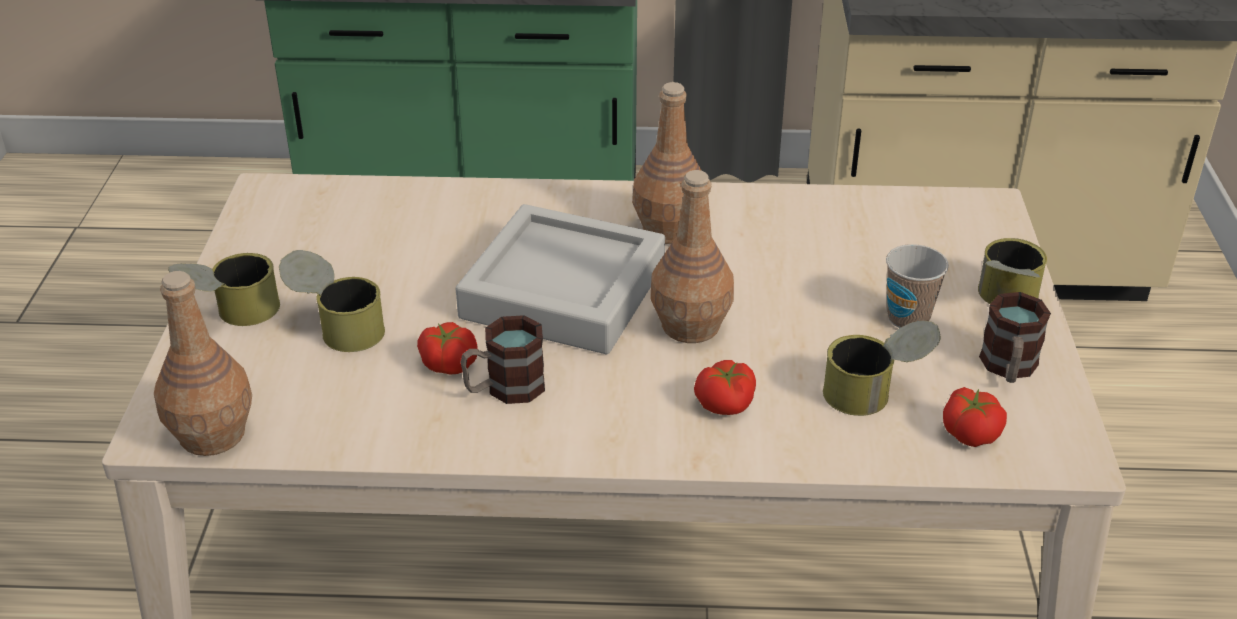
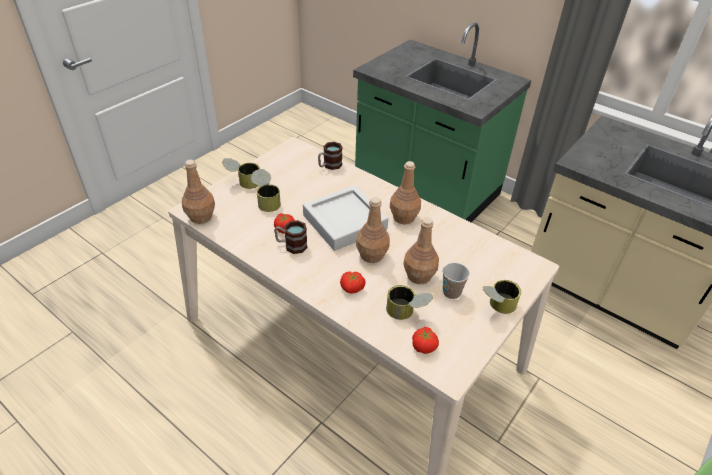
camera: 35 degrees right, 5 degrees up
(819, 318) = (419, 275): none -> brown bottle
(1008, 368) = (467, 331): mug -> mug (329, 166)

